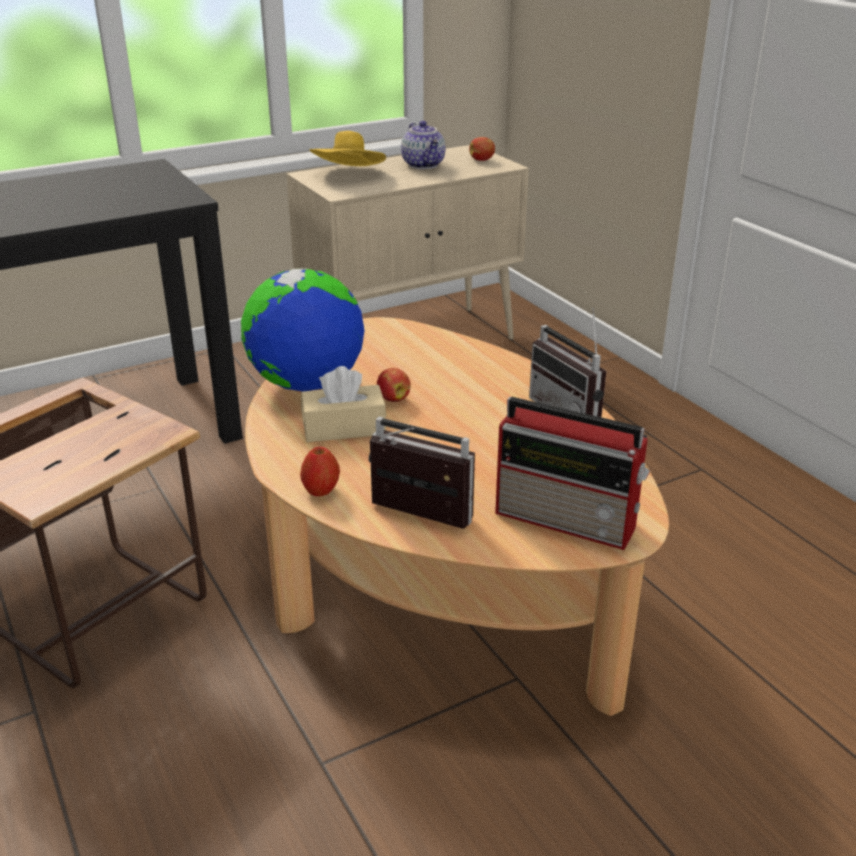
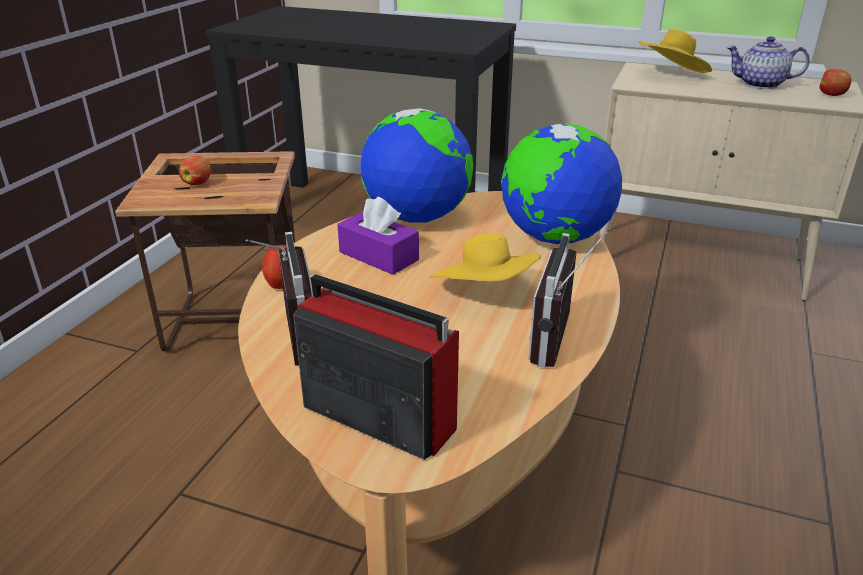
camera: 50 degrees right, 0 degrees up
(344, 428) = (378, 256): beige tissue box -> purple tissue box
(393, 399) = (450, 255): apple -> apple (198, 183)
(424, 165) = (760, 85): teapot -> teapot turned 75 degrees clockwise
(436, 349) = (555, 238): none -> globe
(471, 410) = (486, 293): none -> yellow hat
(569, 520) = (375, 415): radio -> radio turned 135 degrees clockwise

